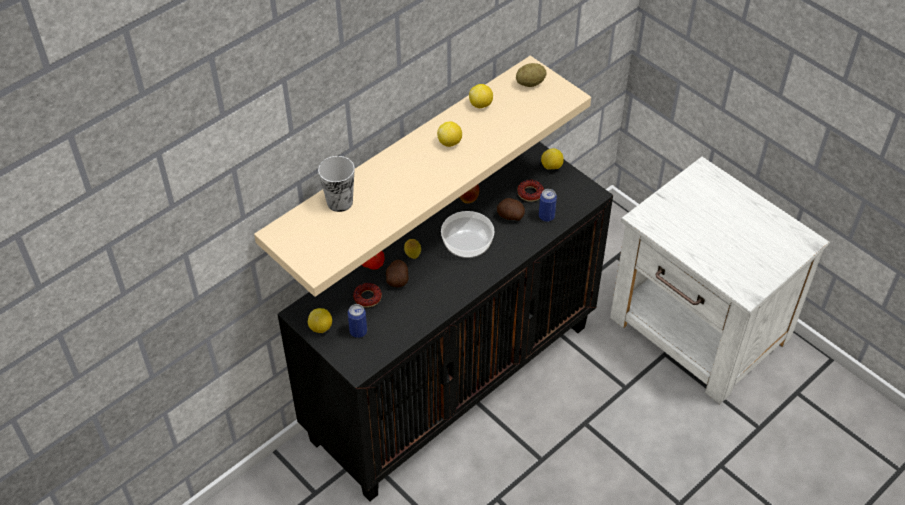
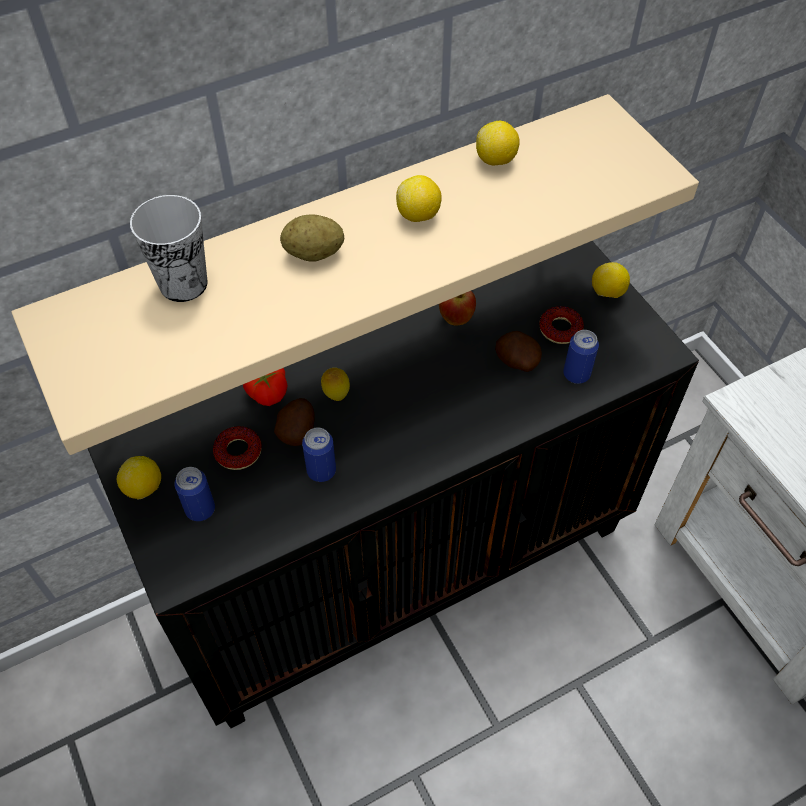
camera: 15 degrees right, 5 degrees up
(419, 297) = (321, 471): none -> can
(468, 244) = (432, 394): bowl -> none
(530, 83) = (595, 139): potato -> potato (314, 253)

